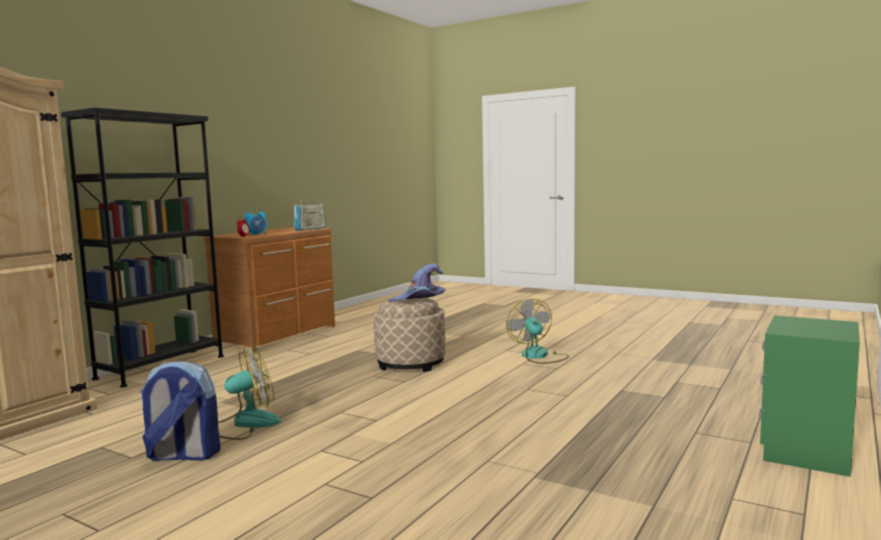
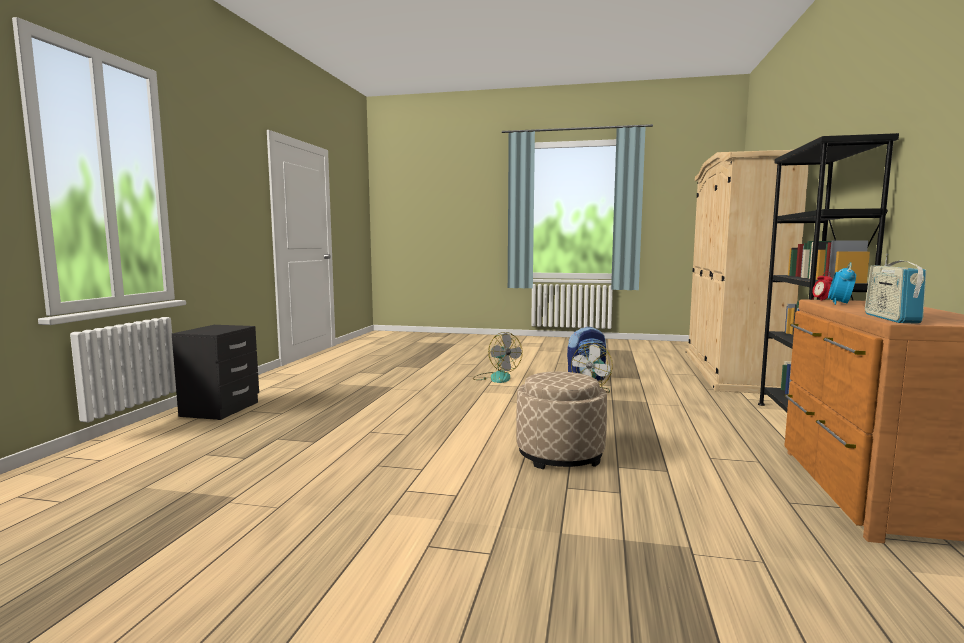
camera: 160 degrees right, 0 degrees up
(420, 300) = (548, 378): purple hat -> none
(539, 356) = (403, 486): fan -> fan (496, 377)
(806, 450) = (220, 409): green nightstand -> black nightstand

